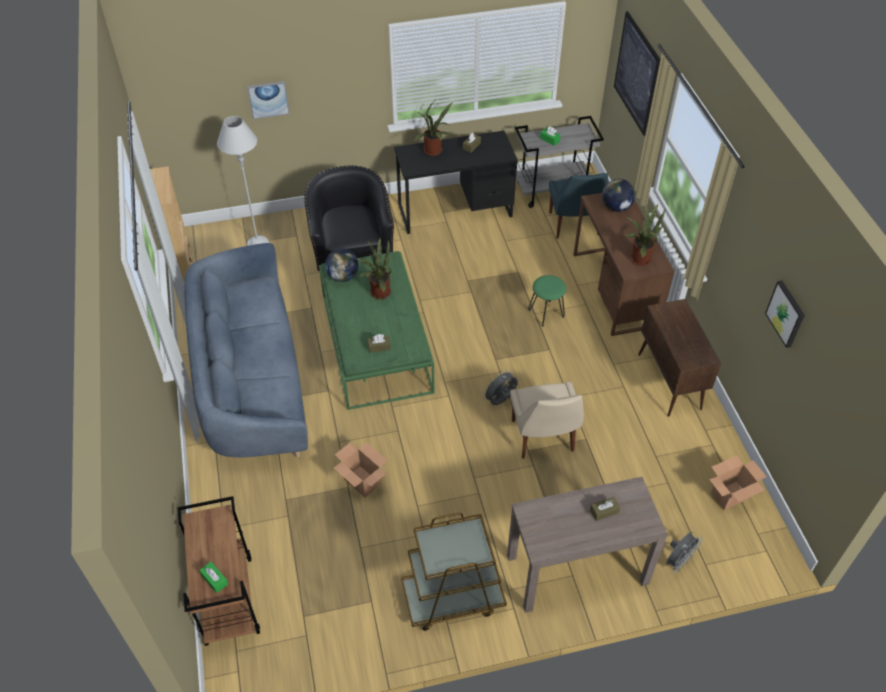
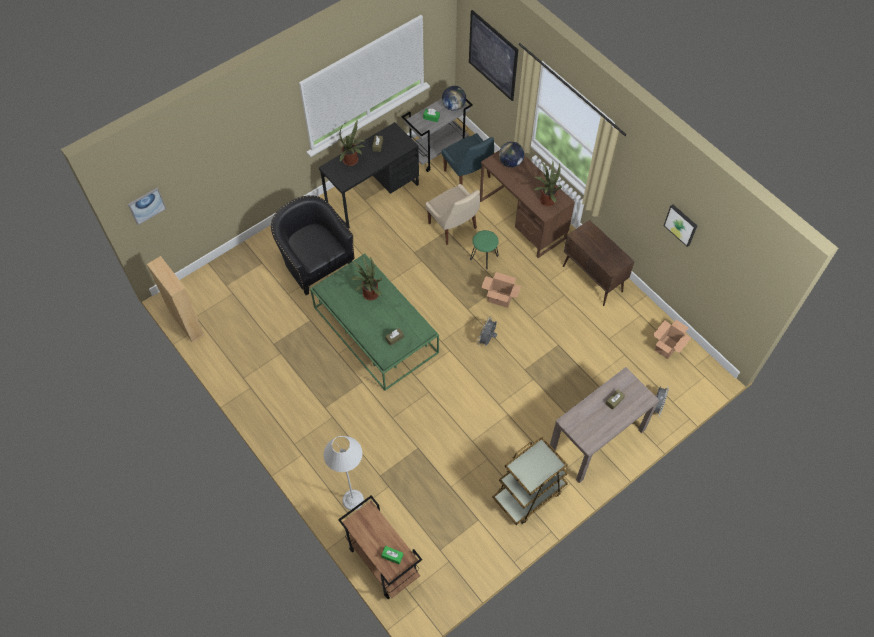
camera: 25 degrees left, 10 degrees up
(252, 383) = (303, 399): blue sofa -> none
(257, 244) = (235, 281): grey floor lamp -> grey floor lamp (353, 500)
(268, 99) = (218, 171): picture -> picture (146, 205)
(343, 276) = (335, 291): globe -> globe (453, 106)
(362, 481) = (425, 439): cardboard box -> cardboard box (499, 298)
(543, 438) = (530, 356): beige chair -> beige chair (453, 227)

